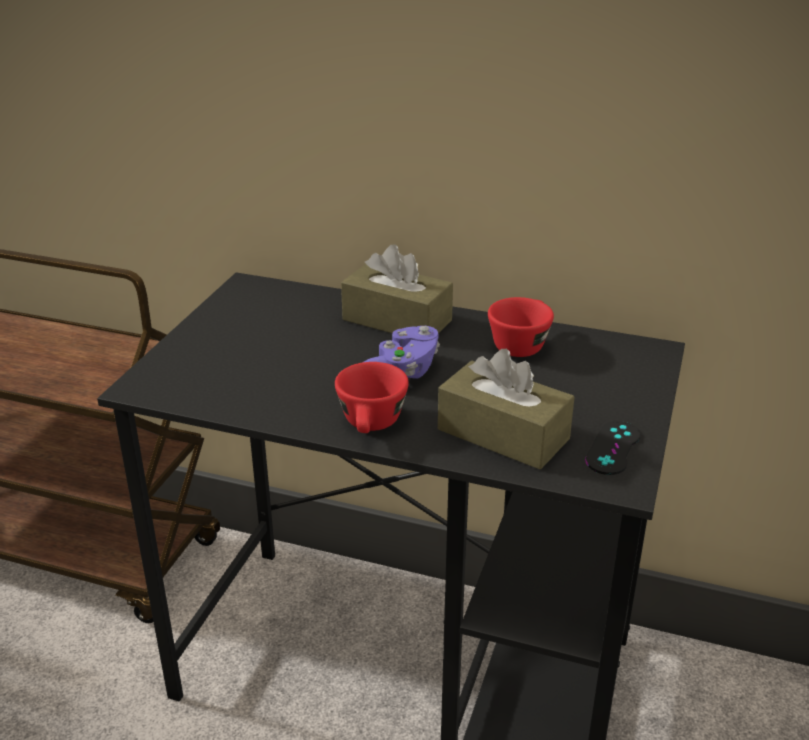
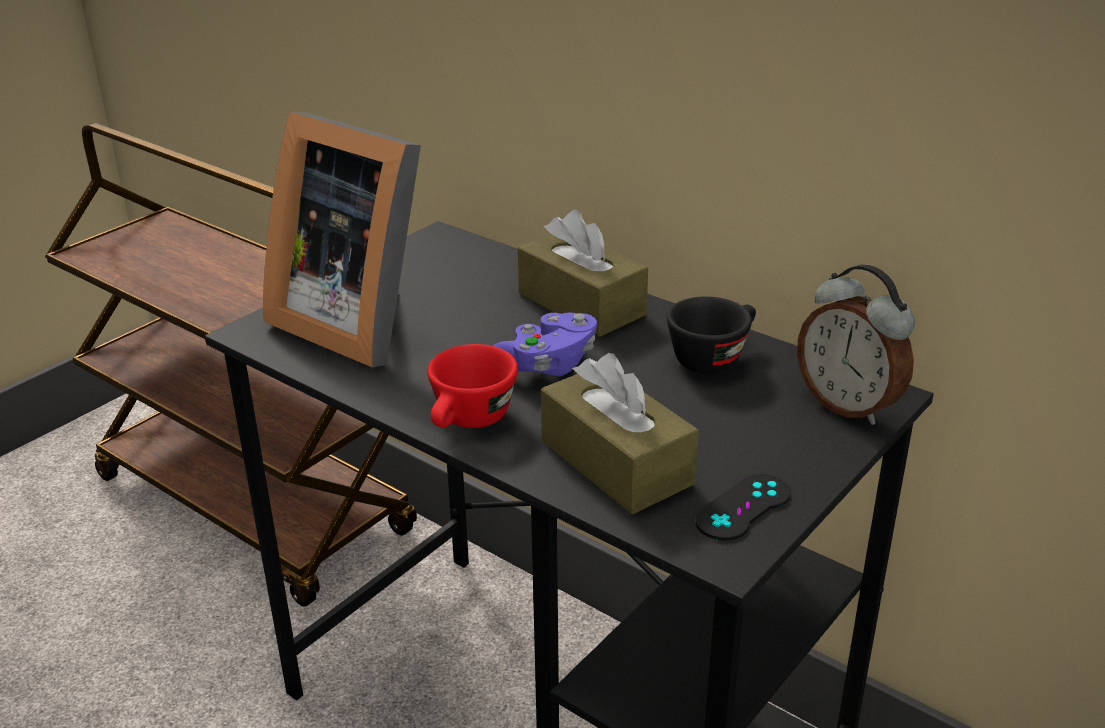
camera: 20 degrees right, 0 degrees up
(226, 363) = (358, 321): none -> picture frame
(521, 343) = (713, 357): red cup -> black cup
(636, 361) = (848, 405): none -> alarm clock

